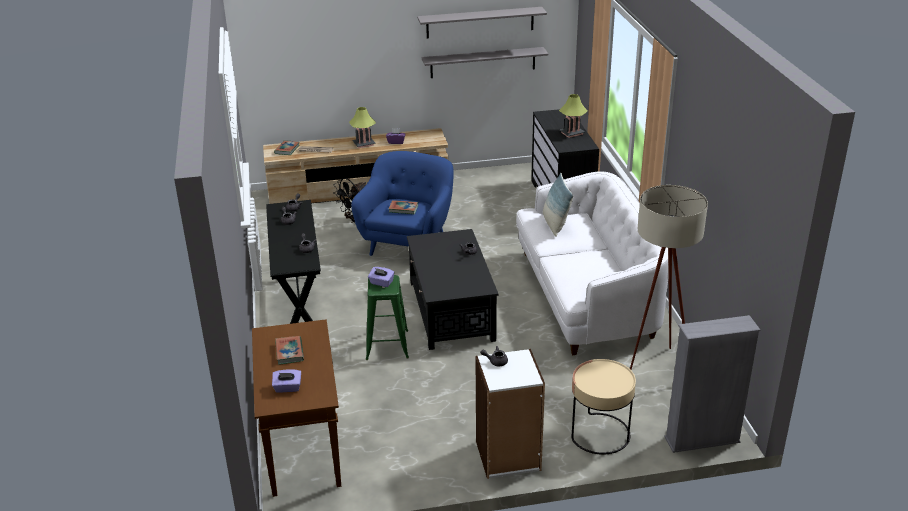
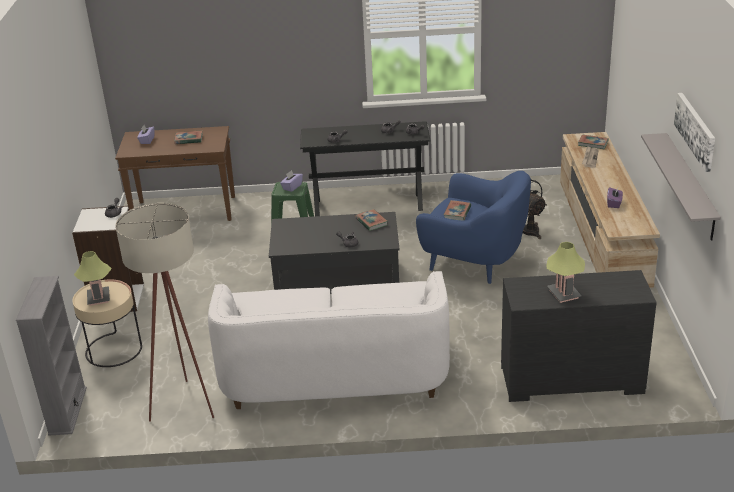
camera: 100 degrees right, 0 degrees up
(364, 144) = (608, 184): table lamp -> table lamp (98, 298)
(428, 245) = (371, 222): none -> book
(480, 22) = (696, 130): grey shelf -> picture
(555, 224) = (387, 298): pillow -> none

